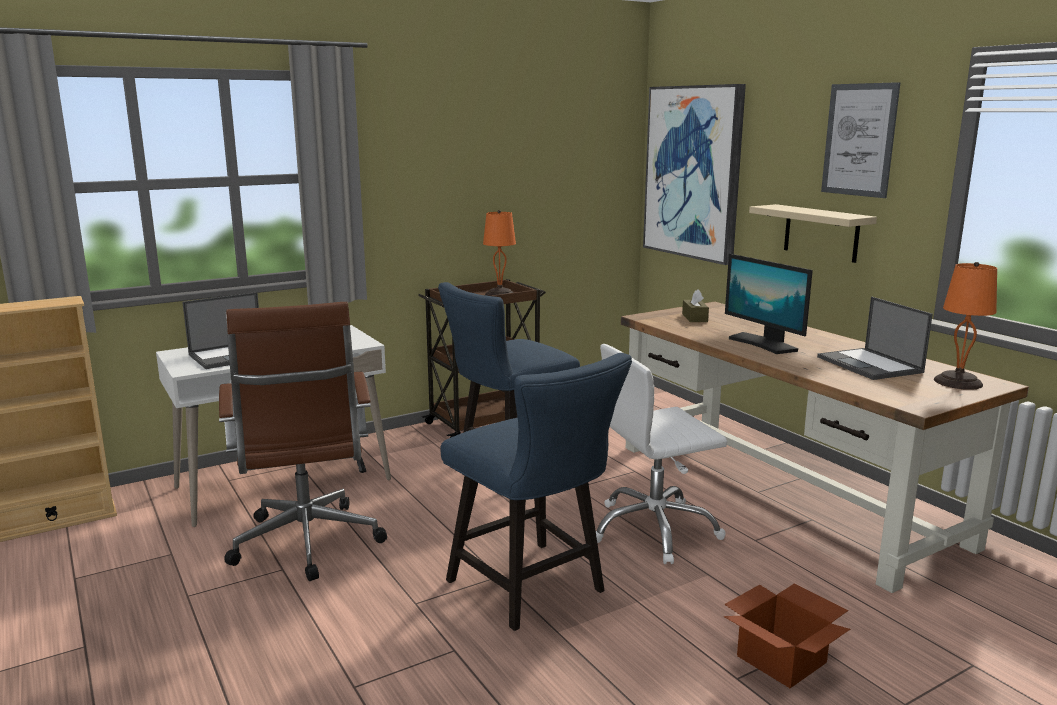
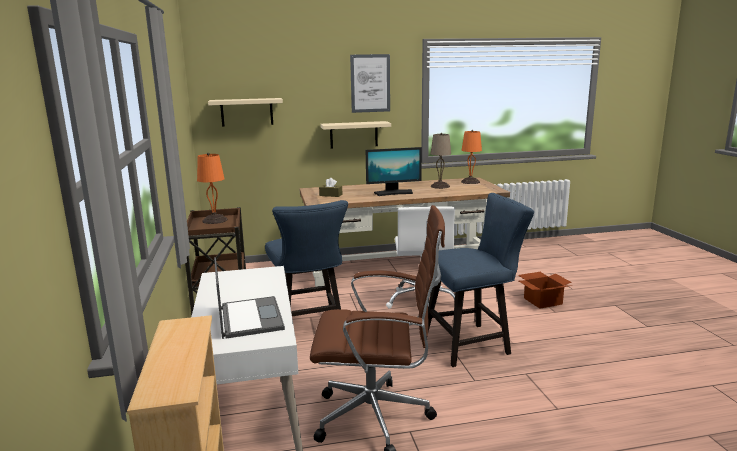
camera: 70 degrees left, 0 degrees up
(693, 172) = (247, 112): picture -> beige shelf
(870, 365) = (440, 186): laptop -> beige table lamp

